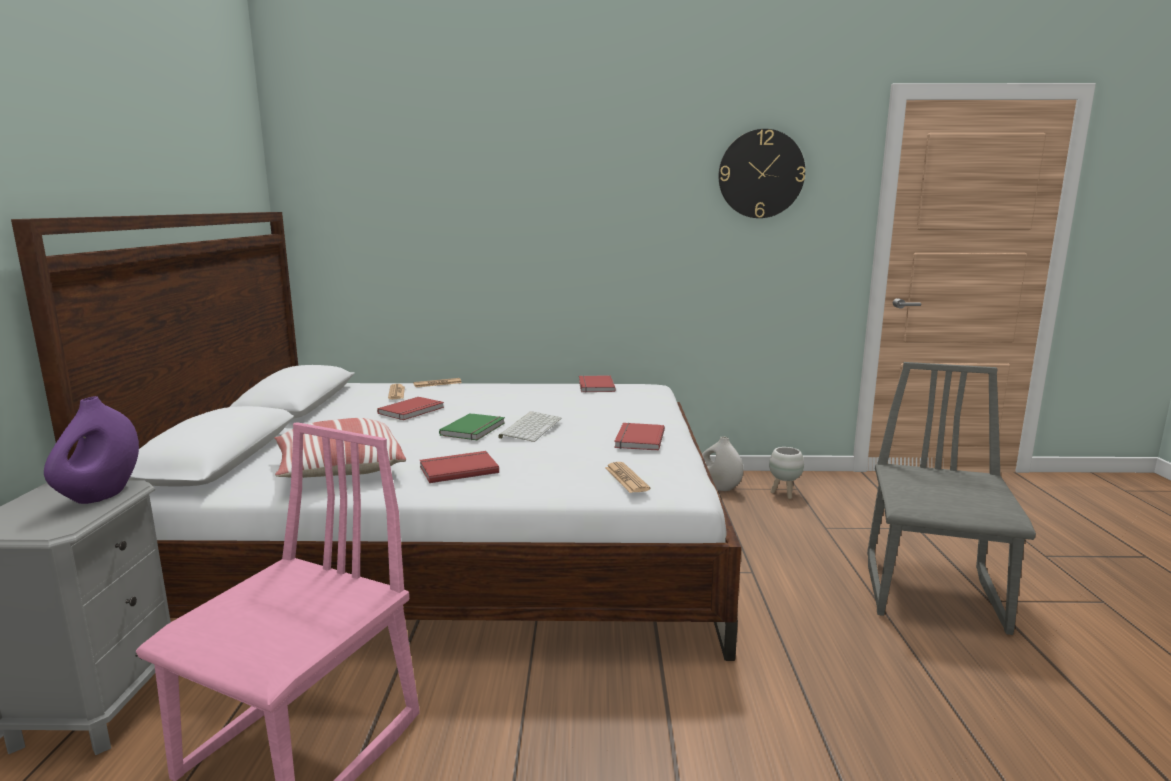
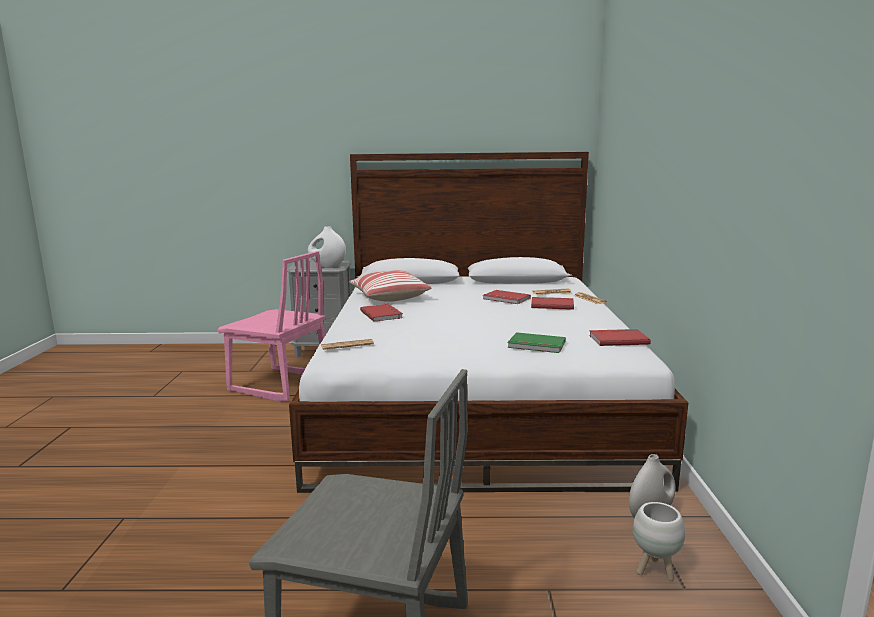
camera: 90 degrees right, 0 degrees up
(101, 495) = (327, 266): purple vase -> white vase
(475, 429) = (460, 312): green book -> green book (536, 345)
(530, 427) = (465, 323): keyboard -> none
(637, 439) = (439, 350): red book -> red book (552, 305)
(761, 174) = (788, 98): wall clock -> none

